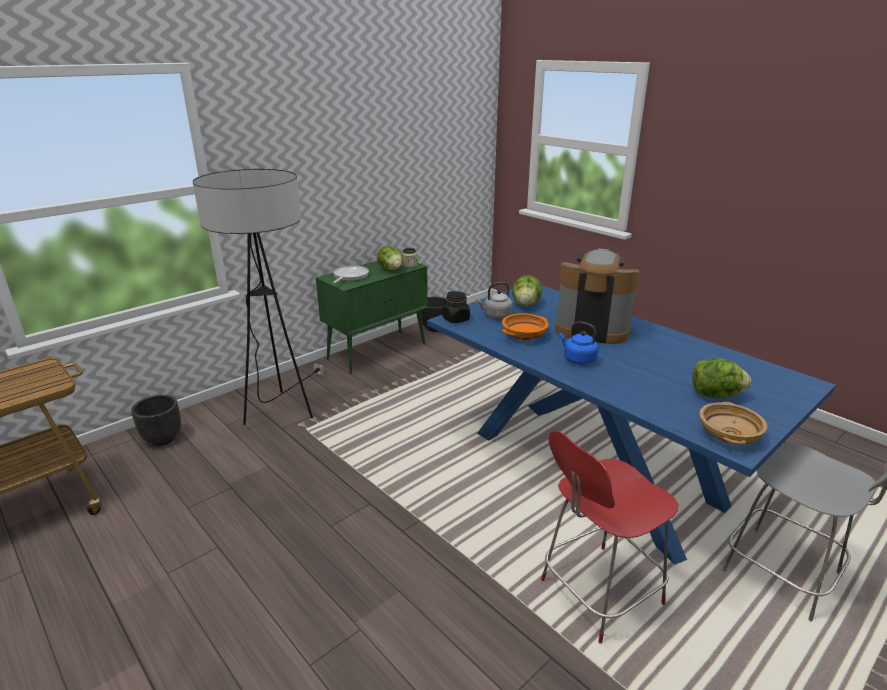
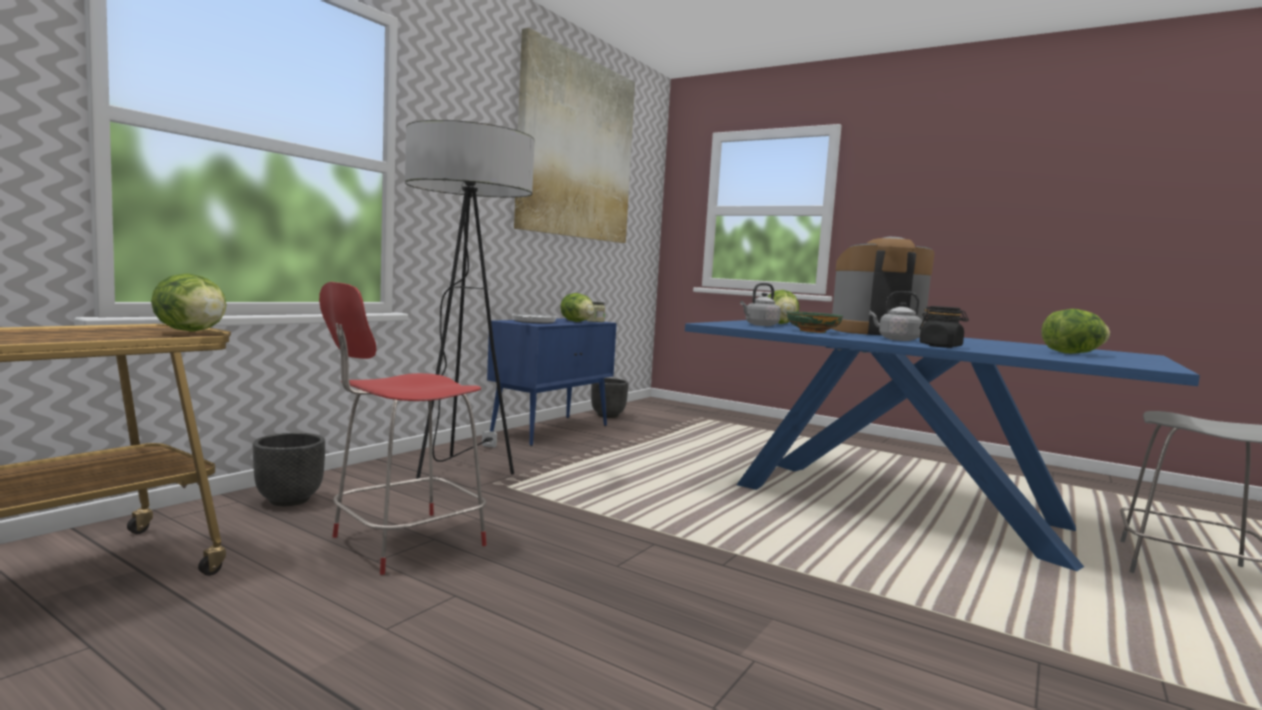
camera: 15 degrees left, 20 degrees down
(54, 380) = (192, 331): none -> lettuce
(378, 351) = (551, 430): green cabinet -> blue cabinet
(389, 109) = (576, 149): none -> picture
(456, 319) = (719, 324): black jar -> black jar (940, 346)
(524, 335) = (812, 331): orange bowl -> green bowl
(577, 359) = (896, 339): blue kettle -> grey kettle
(597, 593) = (1023, 601): red chair -> red chair (403, 542)
(728, 435) = (1134, 364): beige bowl -> none

